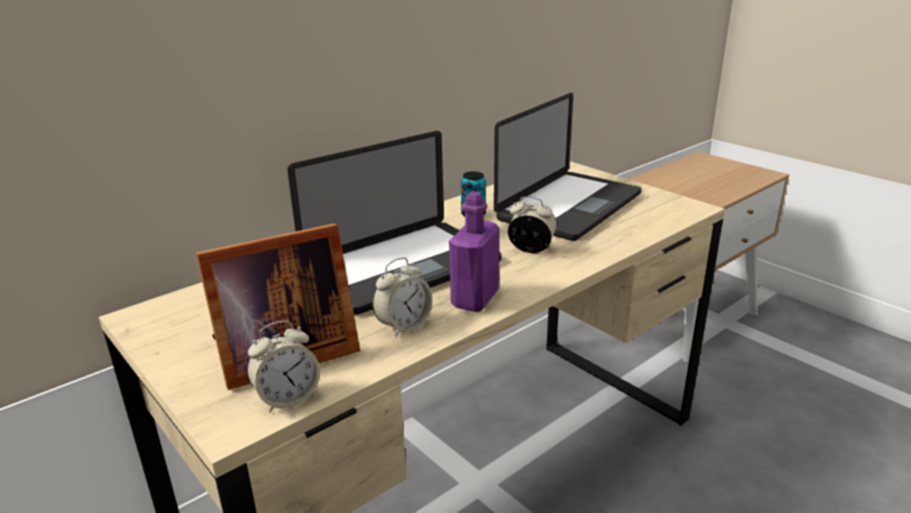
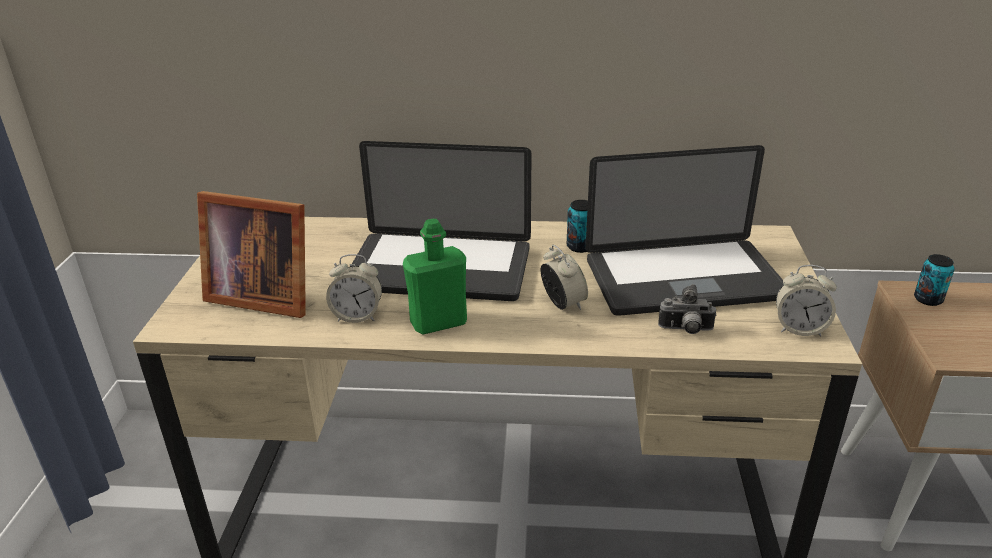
camera: 45 degrees right, 5 degrees up
(287, 398) = (219, 325): alarm clock -> alarm clock (799, 329)
(475, 299) = (438, 322): purple bottle -> green bottle
(624, 231) = (686, 330): none -> camera
(649, 184) = (928, 299): none -> can

